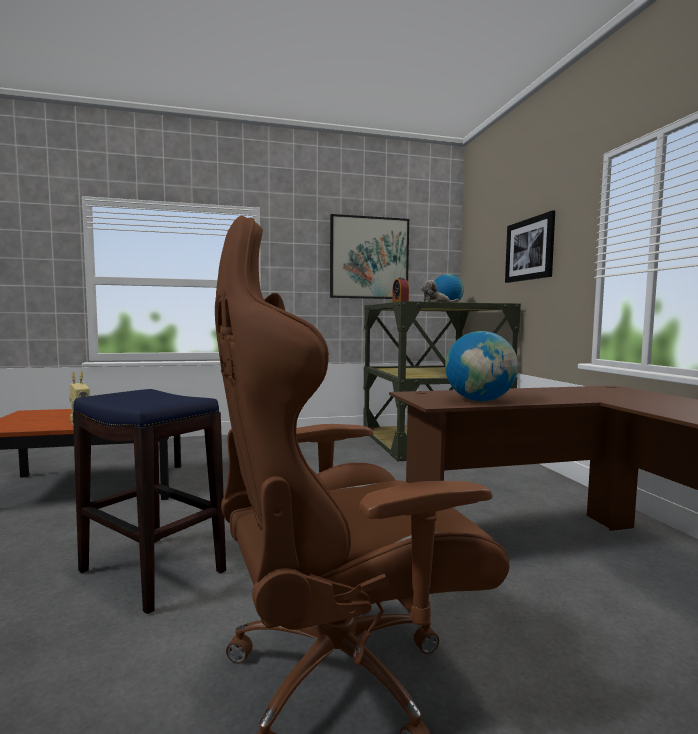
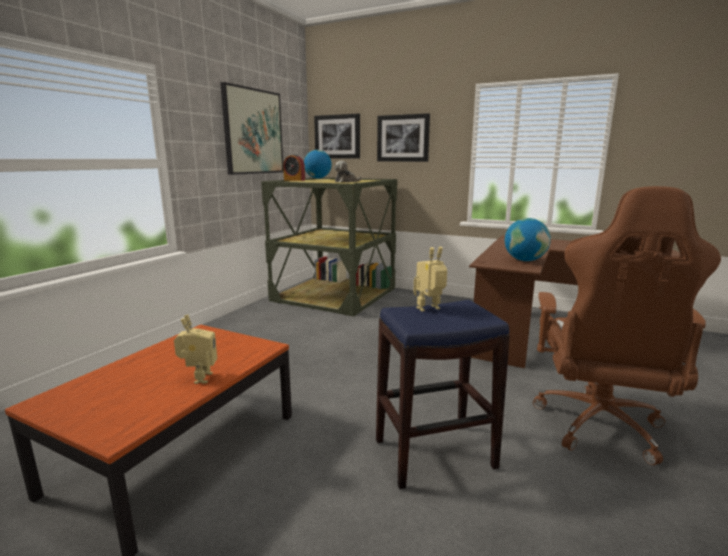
camera: 50 degrees left, 10 degrees up
(158, 394) = (430, 309): none -> toy robot
(478, 258) = (337, 136): none -> picture

